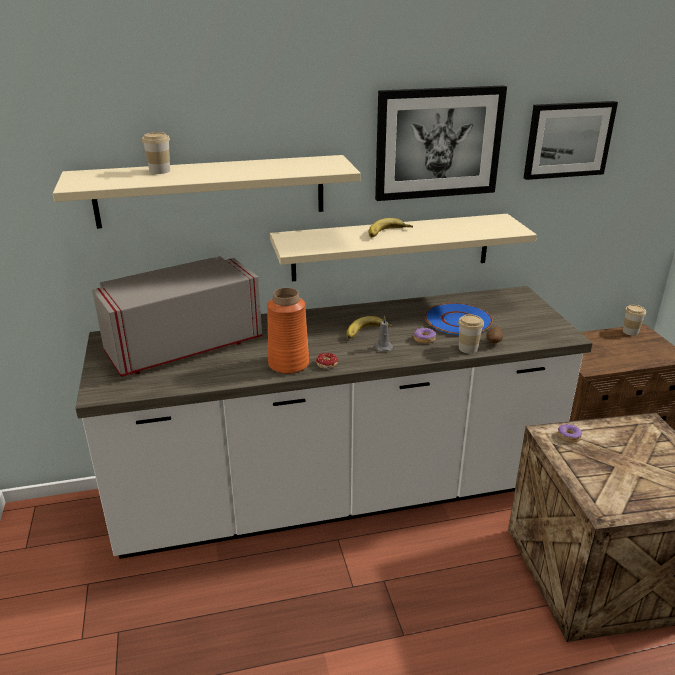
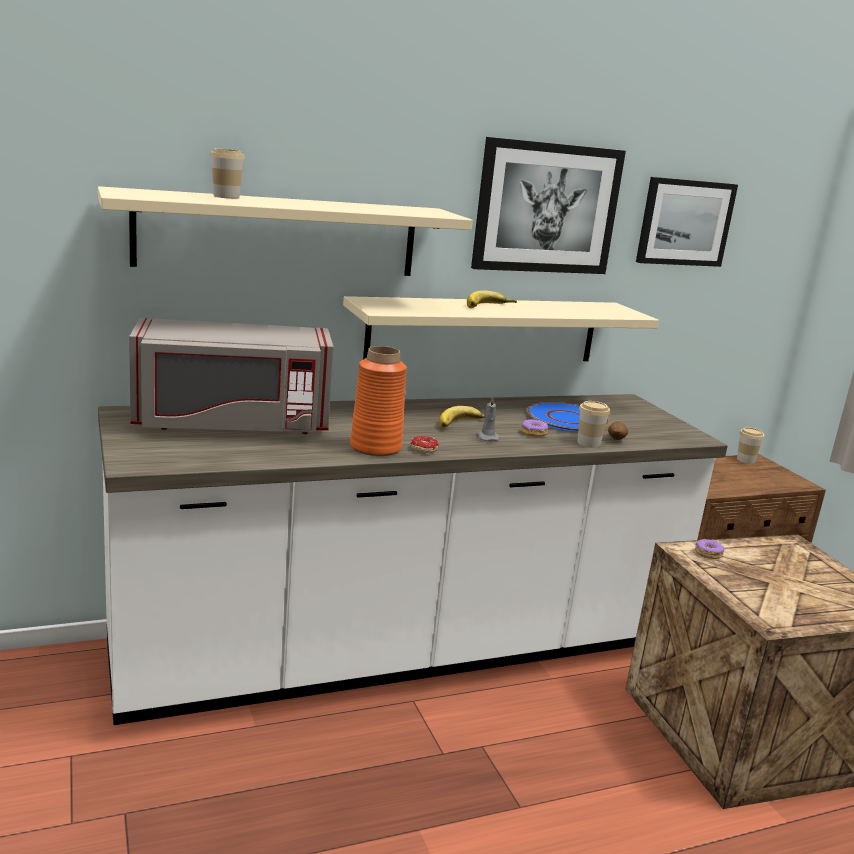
camera: 10 degrees left, 10 degrees down
(183, 345) = (231, 424): grey microwave -> grey microwave turned 150 degrees counterclockwise

